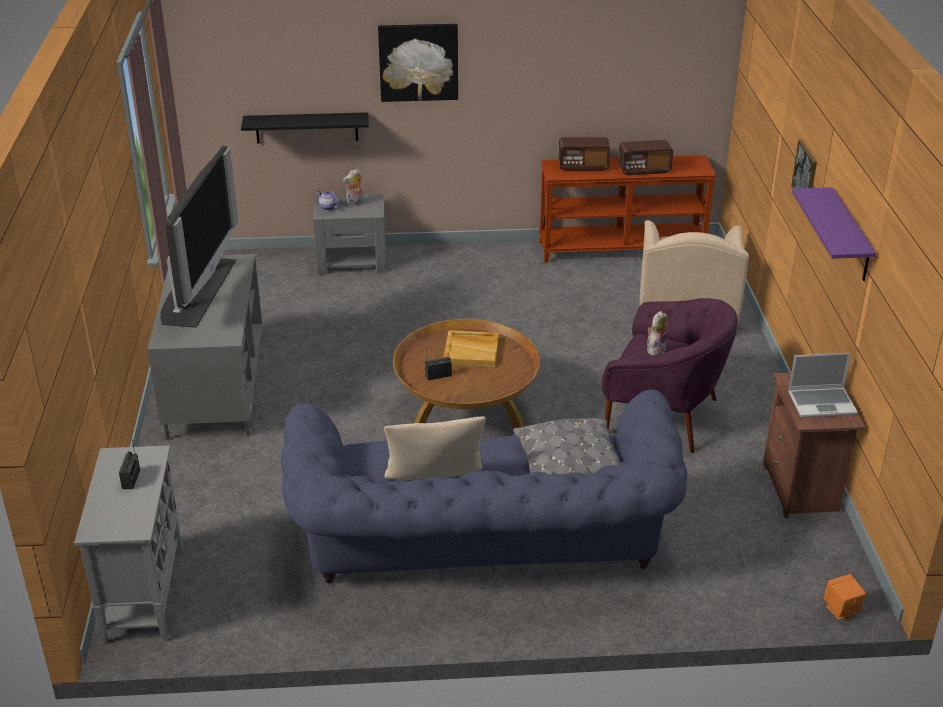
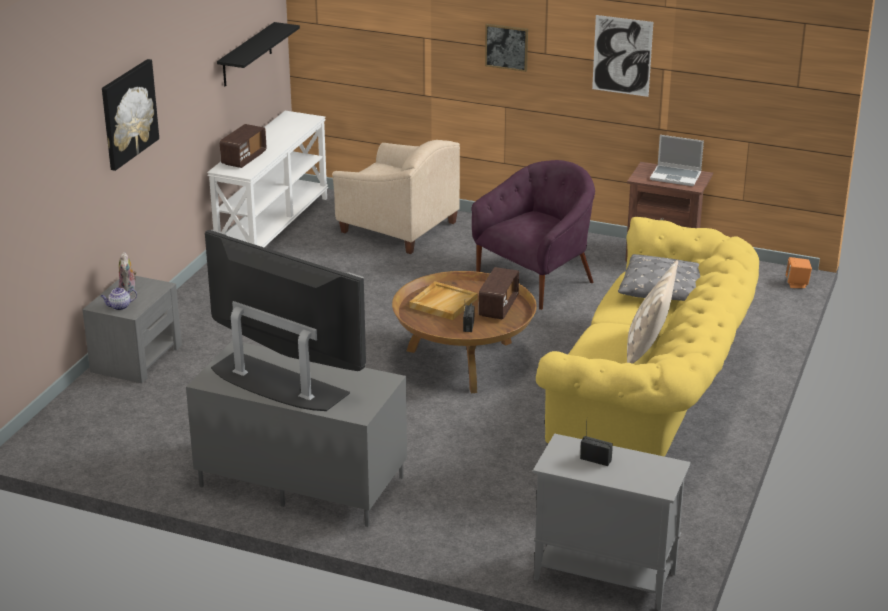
camera: 65 degrees left, 5 degrees down
(306, 127) = (65, 234): black shelf -> black shelf (247, 55)
(483, 552) = (654, 397): blue sofa -> yellow sofa
(621, 248) = (272, 227): brown console table -> white console table
(644, 170) = (282, 138): radio -> radio (498, 307)
(655, 349) = (528, 223): plush toy -> none
(822, 403) = (676, 176): laptop -> laptop turned 90 degrees clockwise
(850, 236) = (622, 56): purple shelf -> picture

